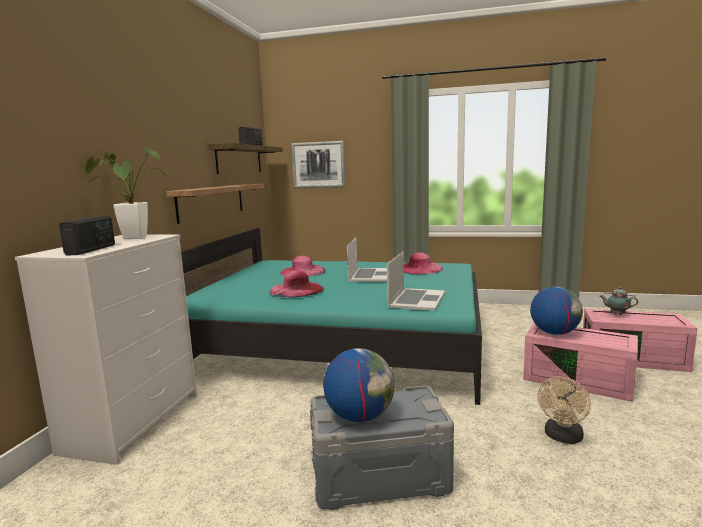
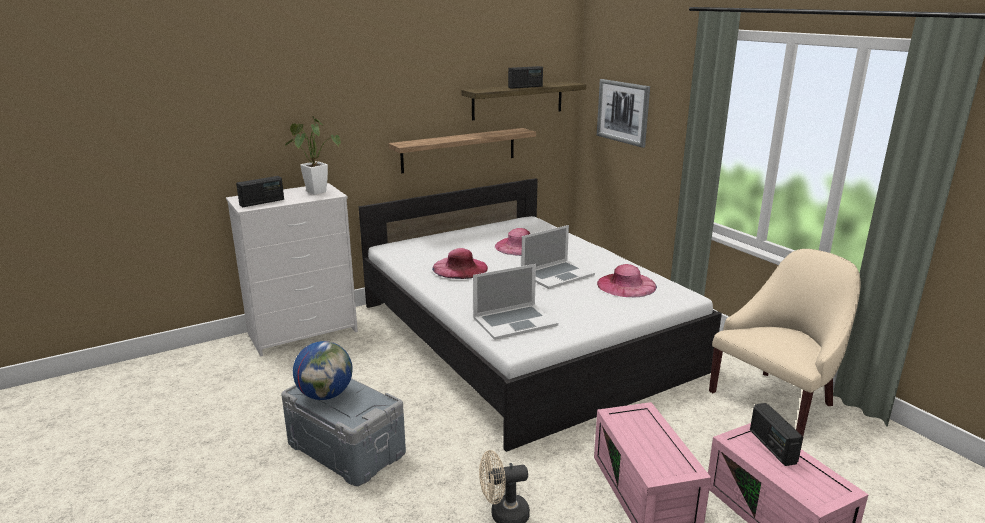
camera: 45 degrees right, 10 degrees up
(341, 343) = (522, 336): turquoise bed -> white bed
(522, 317) = (776, 400): none -> beige armchair
(554, 333) = (630, 423): globe -> none
(616, 314) = (772, 446): teapot -> radio

